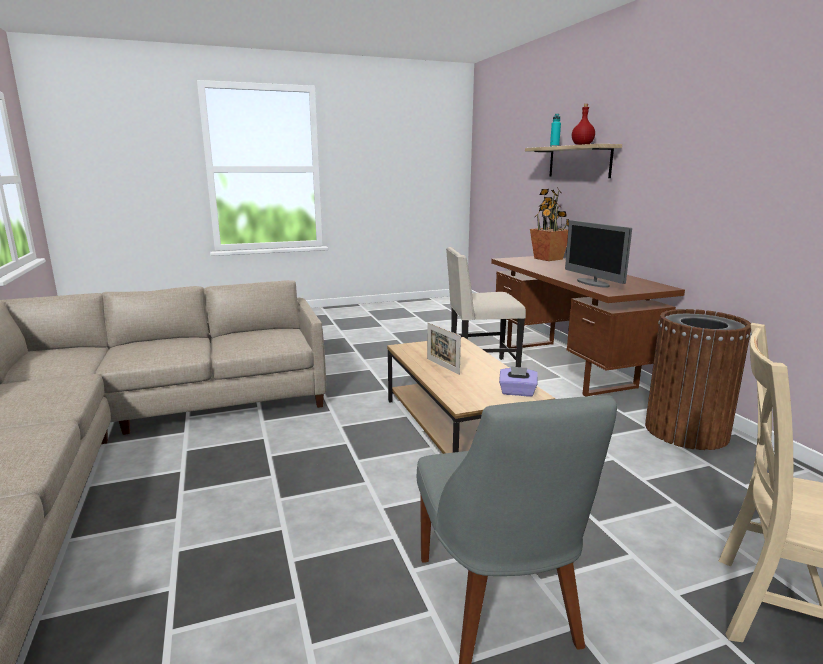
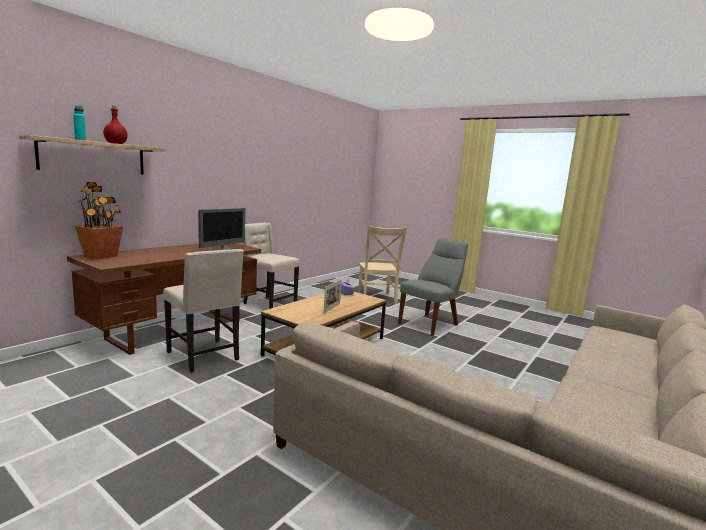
camera: 125 degrees left, 5 degrees down
(686, 431) = (268, 304): brown trash can -> beige chair

